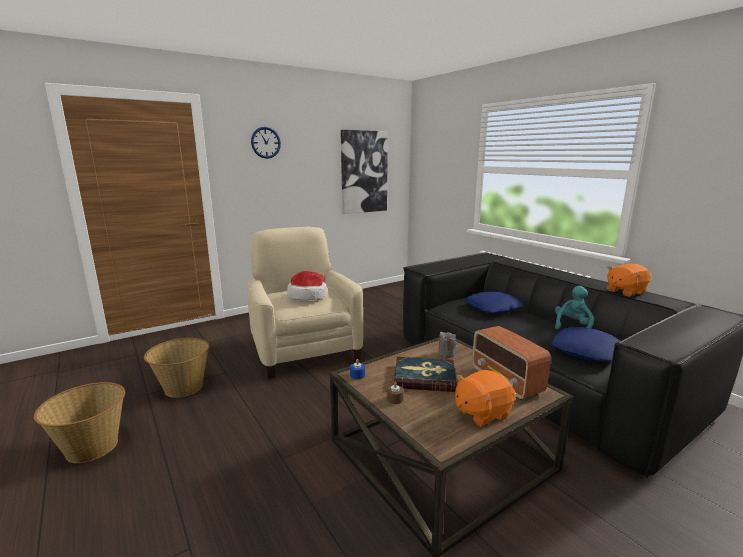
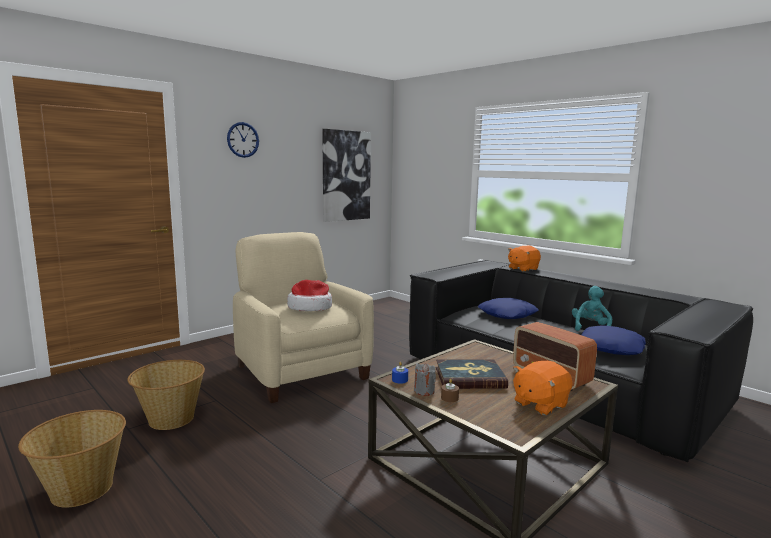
camera: 10 degrees left, 5 degrees down
(446, 353) = (481, 356): grey candle -> grey candle (424, 391)
(625, 291) = (637, 290): orange plush toy -> orange plush toy (522, 269)

